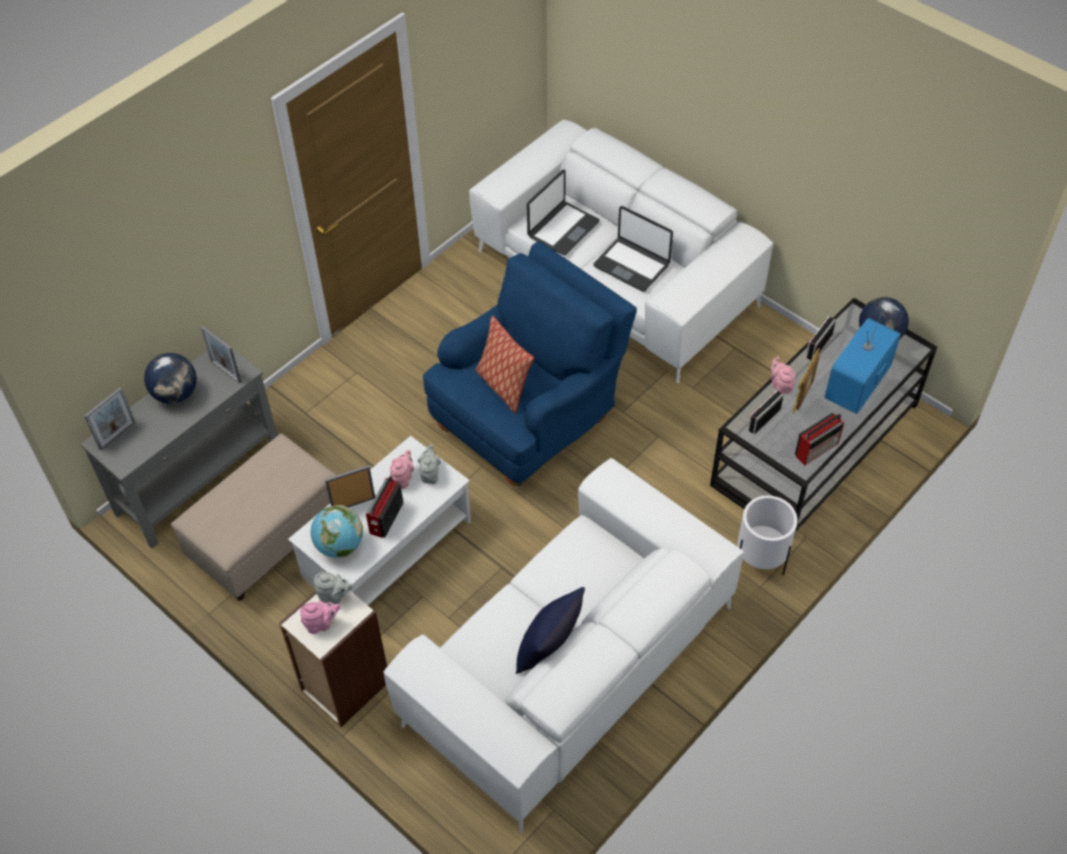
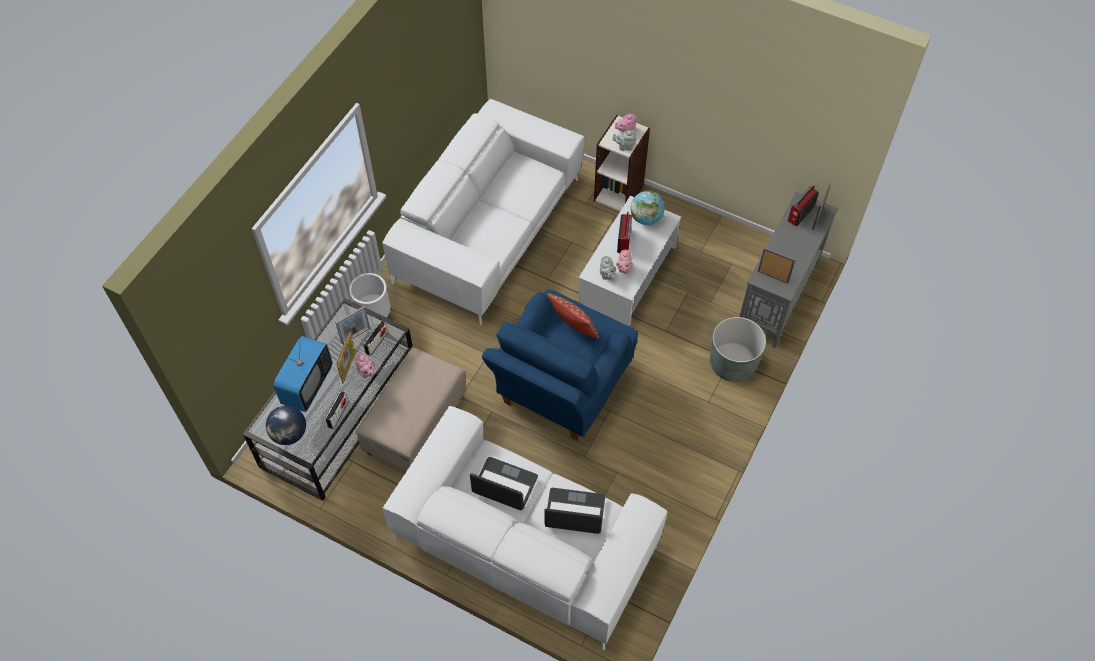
camera: 165 degrees right, 5 degrees up
(176, 394) = (797, 253): globe -> none
(267, 537) = (710, 267): beige ottoman -> beige ottoman (415, 425)
(305, 408) = (732, 363): none -> grey planter
(353, 504) = (649, 245): picture frame -> picture frame (356, 336)
(549, 649) = (495, 185): blue pillow -> none
(562, 229) = (574, 512): laptop -> laptop turned 75 degrees clockwise
(817, 449) = (336, 327): radio -> radio (800, 214)

